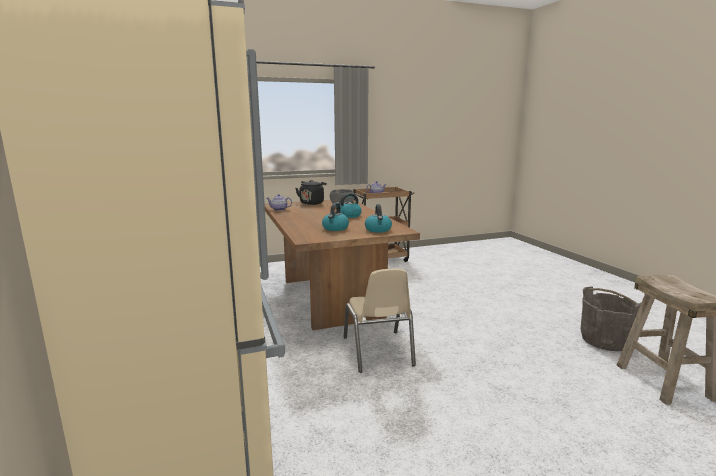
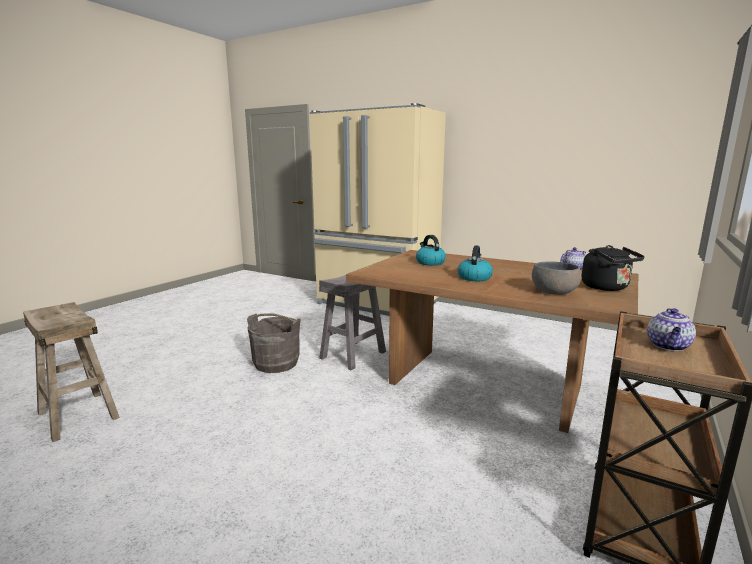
camera: 140 degrees right, 0 degrees up
(378, 230) = (390, 268): kettle -> none
(378, 351) = (353, 354): beige chair -> grey stool
(605, 340) = (109, 453): grey bucket -> grey bucket (276, 363)

